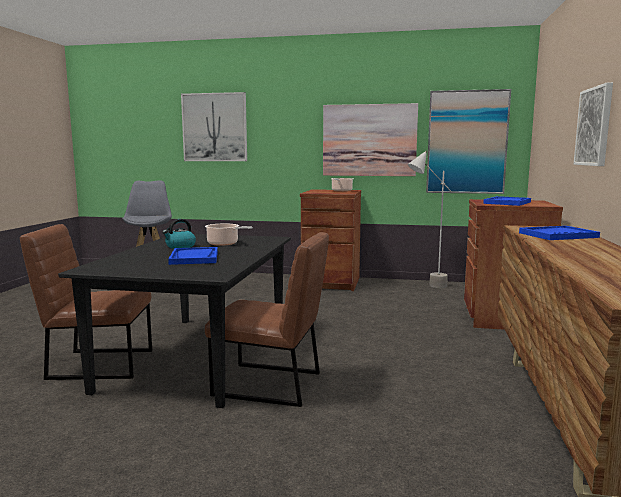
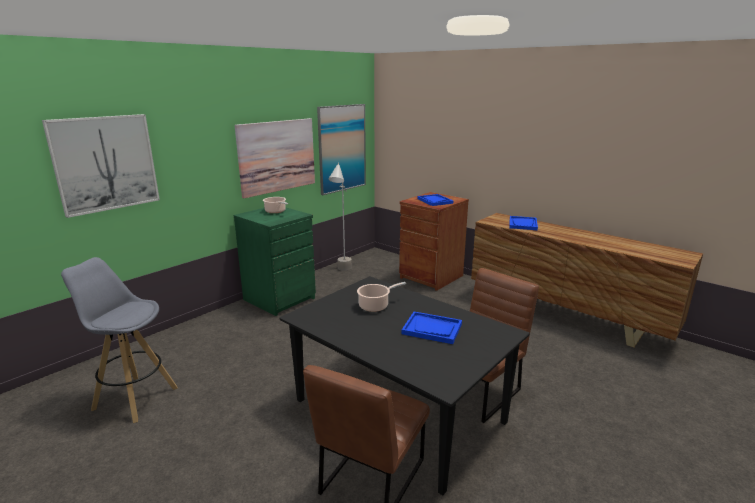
camera: 60 degrees left, 10 degrees up
(180, 246) = (369, 326): kettle -> none
(332, 283) = (280, 299): brown dresser -> green dresser
(594, 126) = (502, 153): picture -> none

